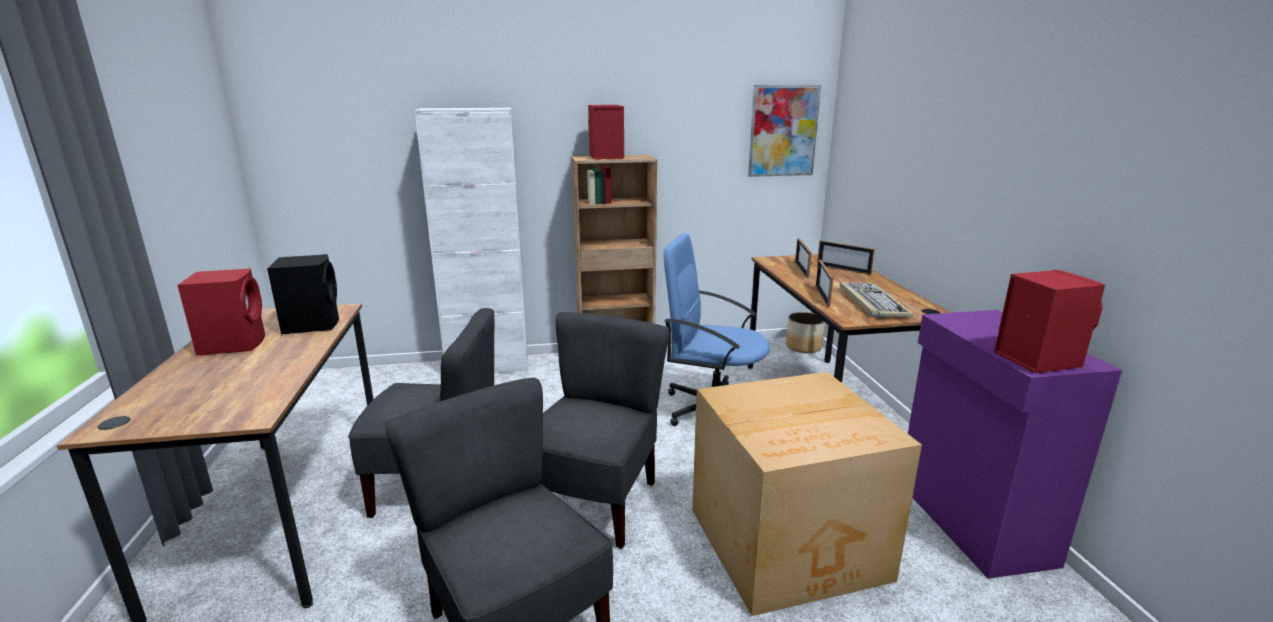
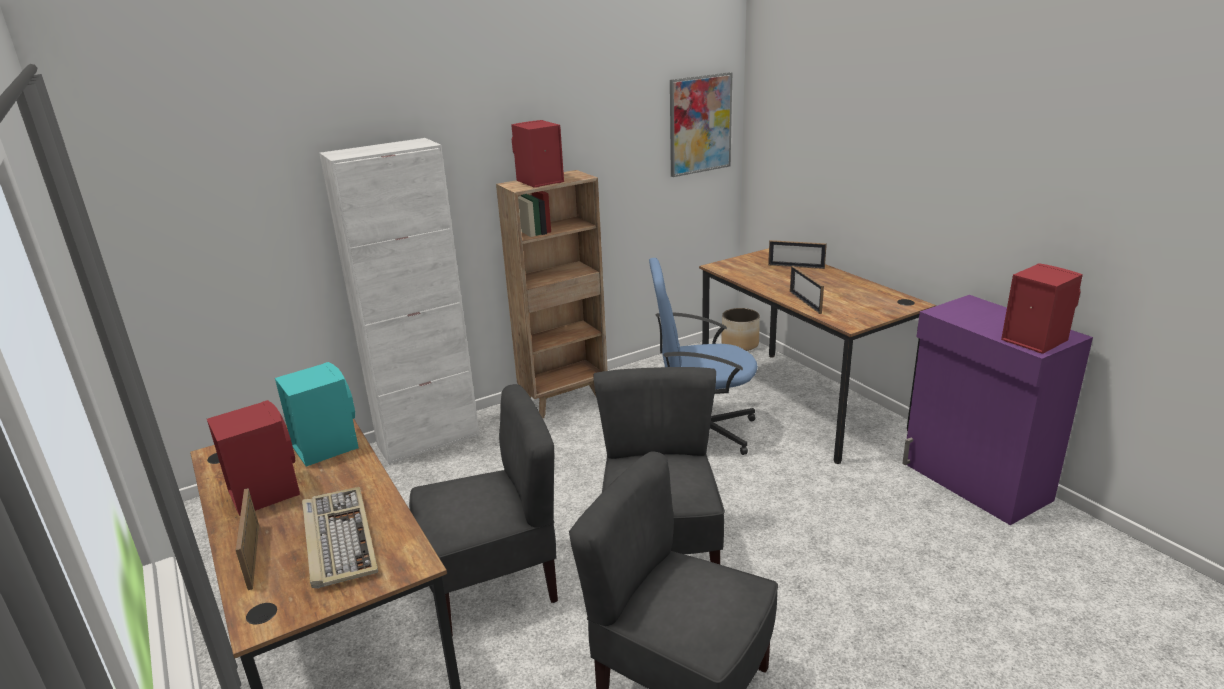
camera: 20 degrees left, 5 degrees up
(312, 324) = (325, 446): black speaker -> turquoise speaker
(790, 544) = (853, 542): cardboard box -> none
(801, 270) = (760, 274): picture frame -> picture frame (254, 556)
(871, 302) = (851, 301): keyboard -> keyboard (337, 539)

